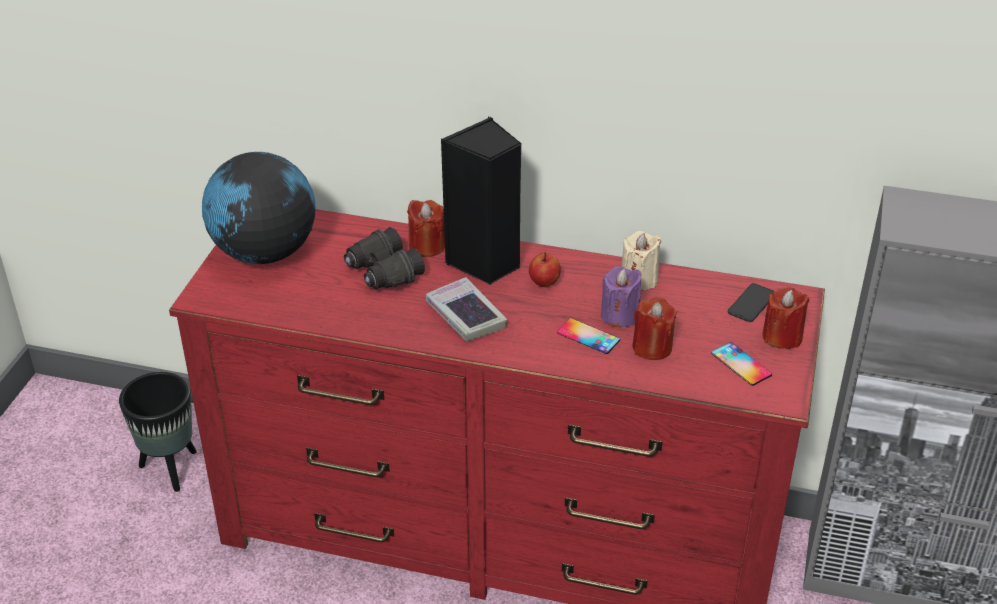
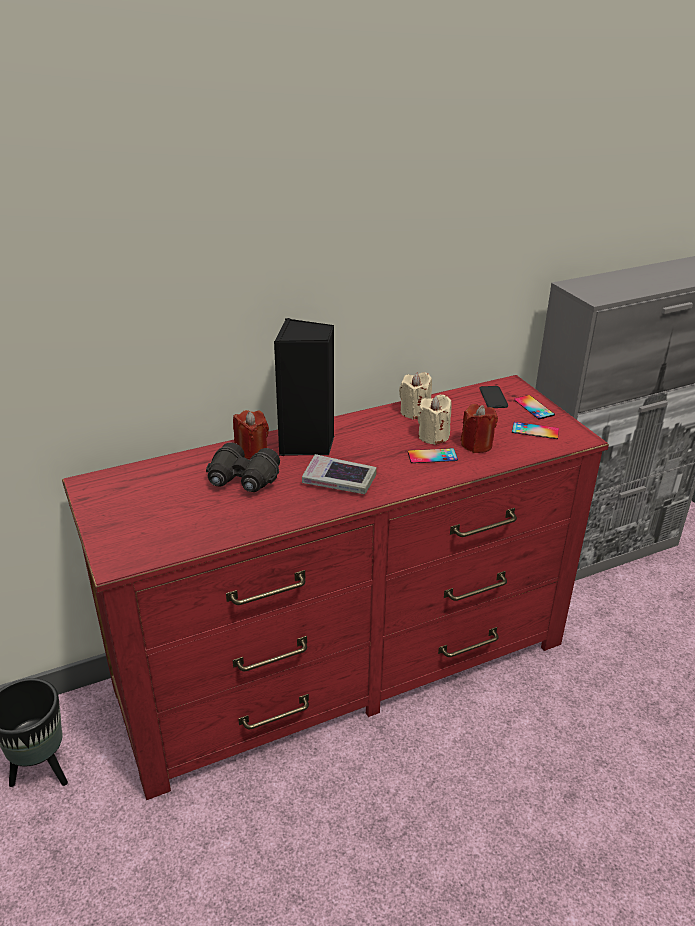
camera: 40 degrees left, 5 degrees down
(264, 253) = (129, 508): globe -> none
(544, 282) = (361, 438): apple -> none
(620, 316) = (433, 436): purple candle -> beige candle
(782, 337) = (534, 407): red candle -> phone

